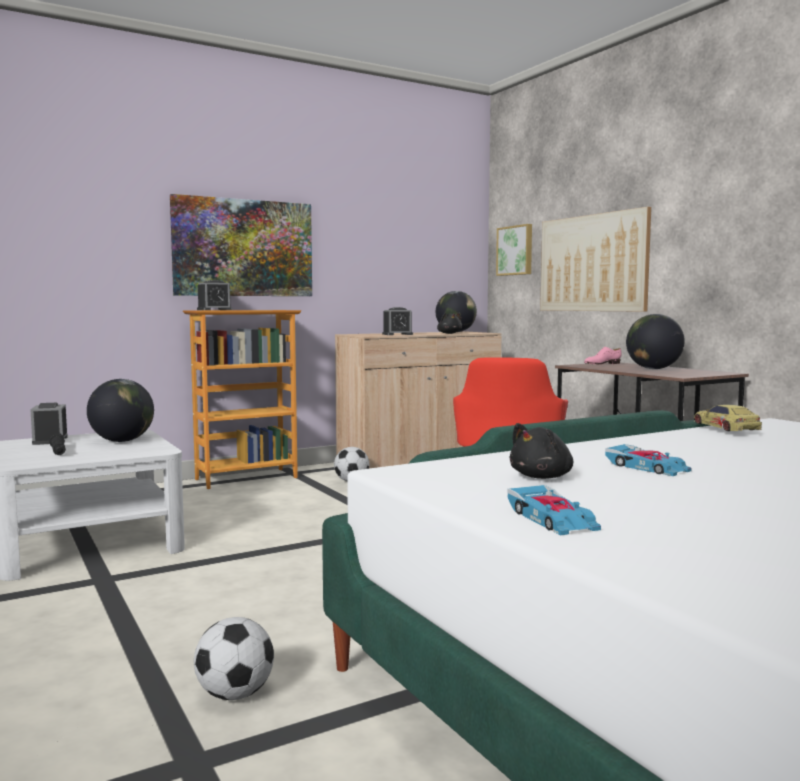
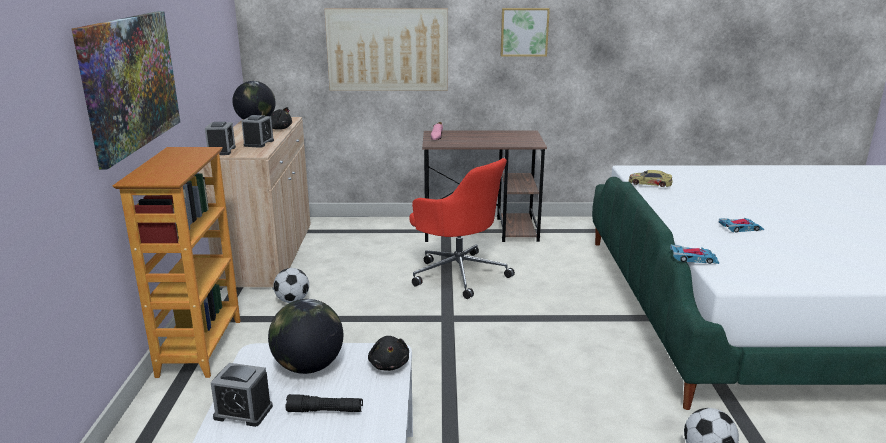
camera: 60 degrees left, 15 degrees up
(214, 310) = (150, 173): alarm clock -> alarm clock (222, 151)
(515, 250) = (284, 32): picture -> picture (524, 32)
(543, 477) = (757, 253): black plush toy -> black plush toy (389, 364)
(551, 519) = (846, 275): toy car -> toy car (693, 258)
(653, 369) = (487, 137): globe -> none

